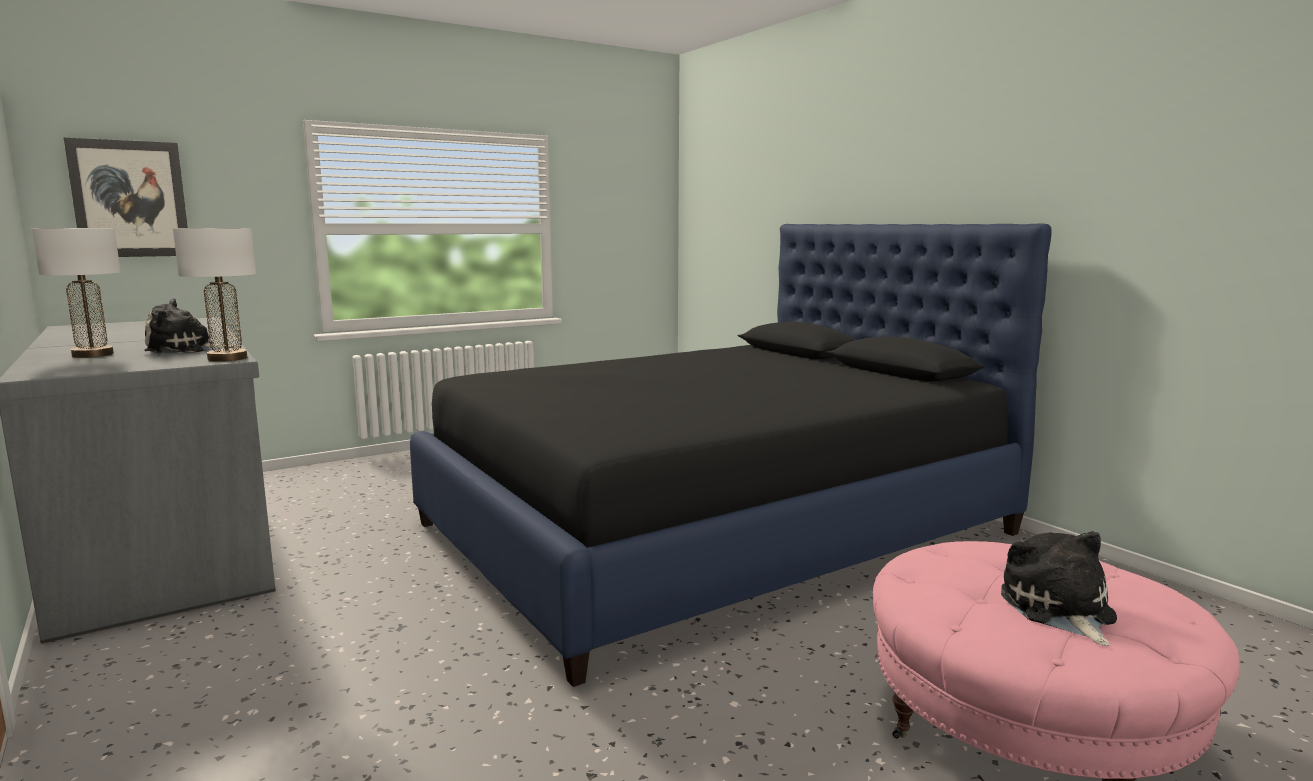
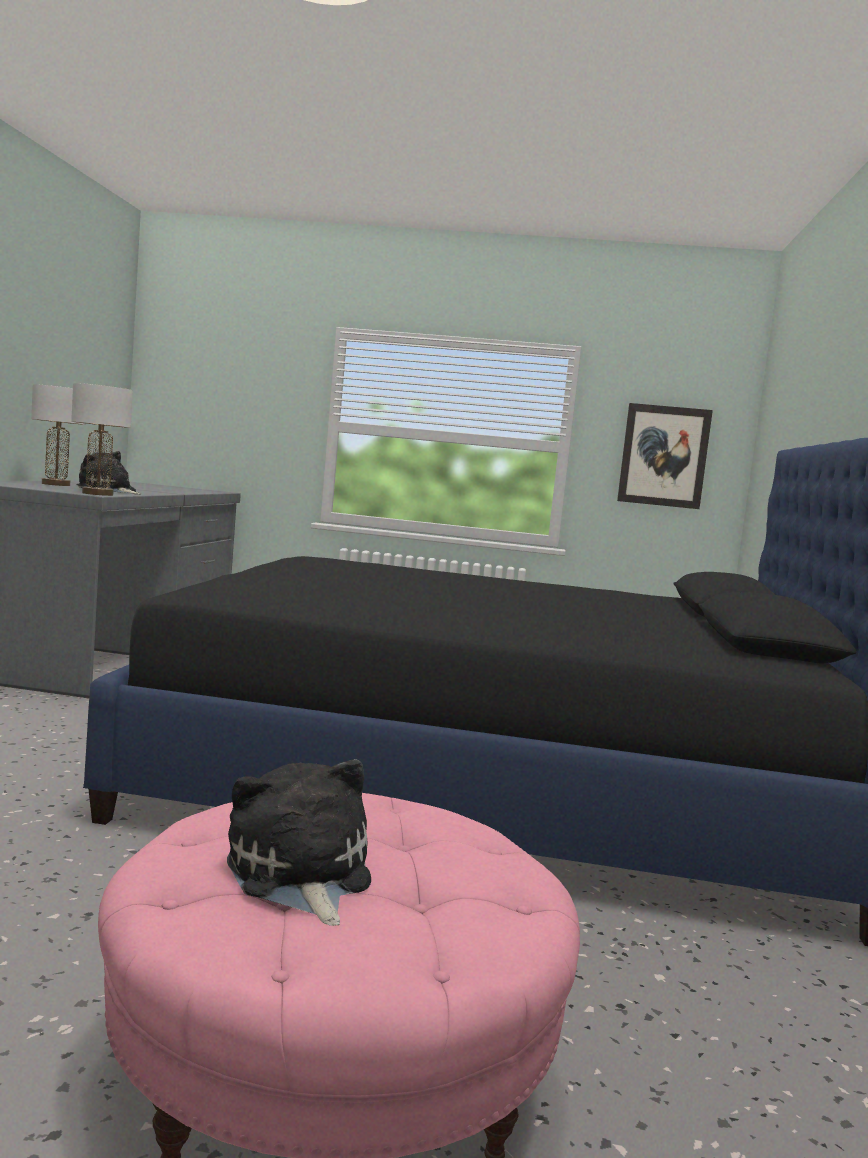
camera: 40 degrees right, 5 degrees down
(130, 199) = (198, 389): picture -> picture (663, 456)
(1059, 610) = (299, 876): plush toy -> plush toy turned 60 degrees counterclockwise

